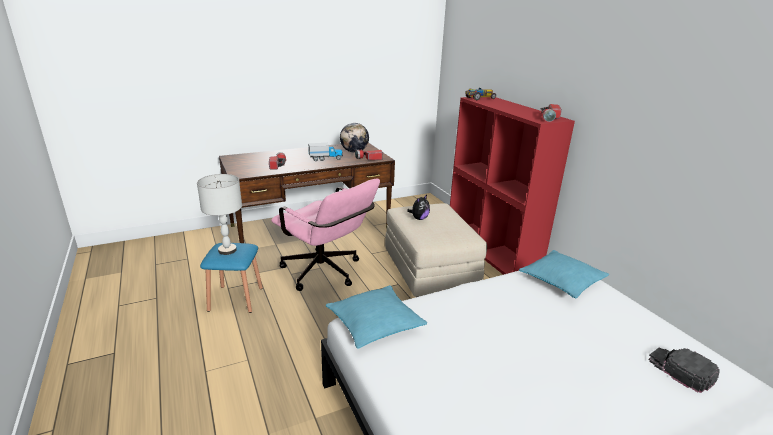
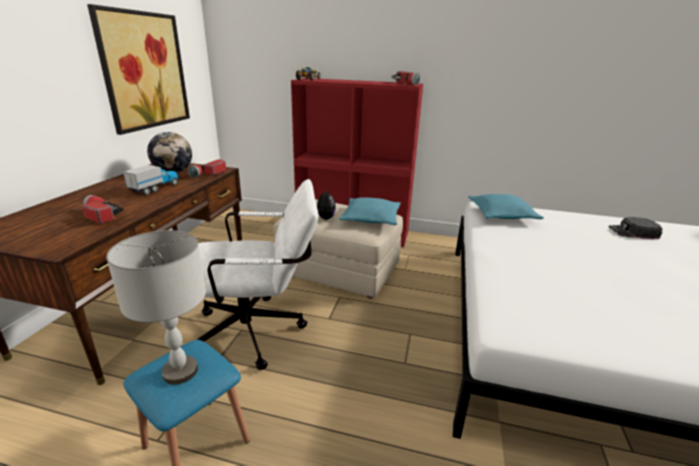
camera: 50 degrees left, 0 degrees up
(326, 273) = (259, 331): pink office chair -> white office chair
(369, 77) = (144, 71): none -> picture
(375, 323) = (511, 319): turquoise pillow -> turquoise pillow (371, 219)

